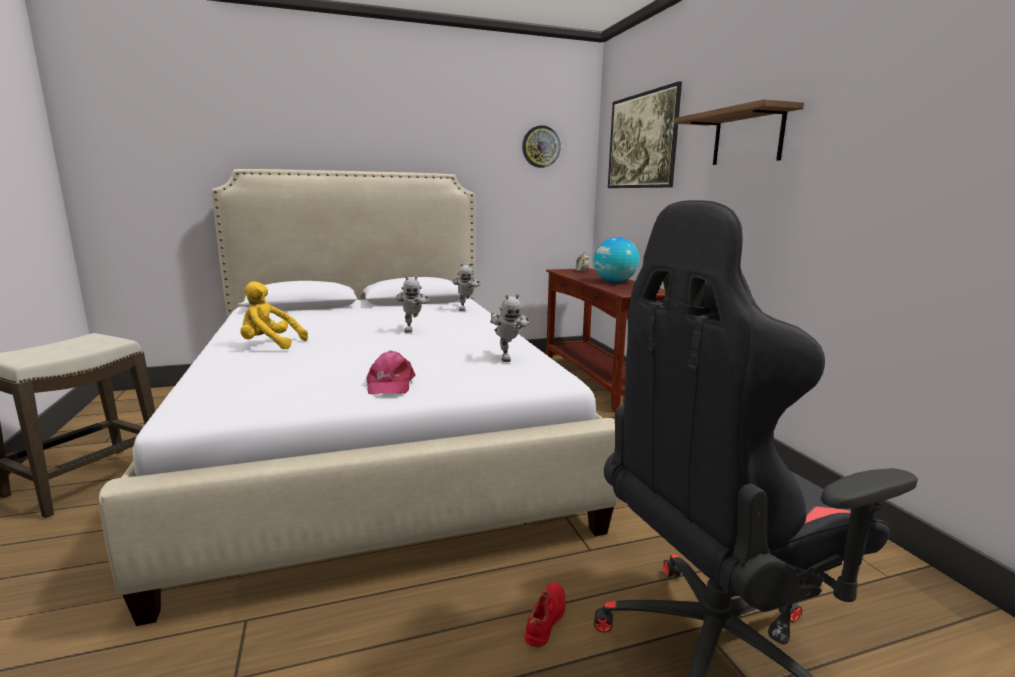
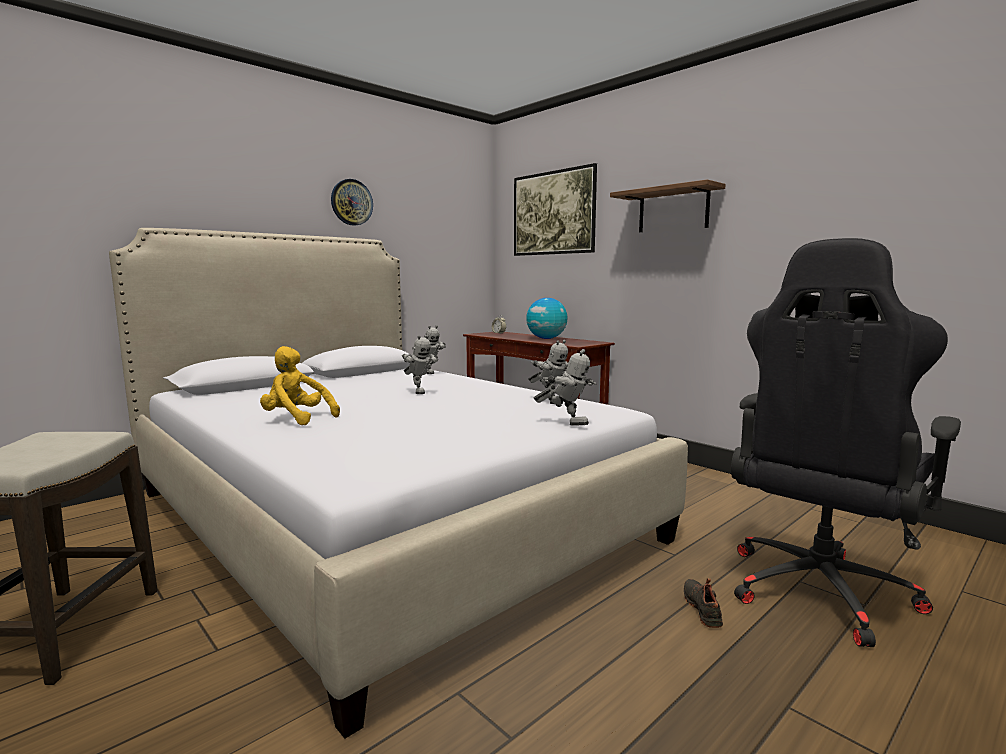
camera: 25 degrees left, 5 degrees down
(270, 345) = (297, 419): yellow plush toy -> yellow plush toy turned 45 degrees clockwise
(389, 384) = (497, 431): pink cap -> none
(468, 385) = (566, 423): none -> toy robot
(541, 146) = (450, 216): wall clock -> wall clock (351, 202)
(547, 620) = (703, 609): red shoe -> black shoe

